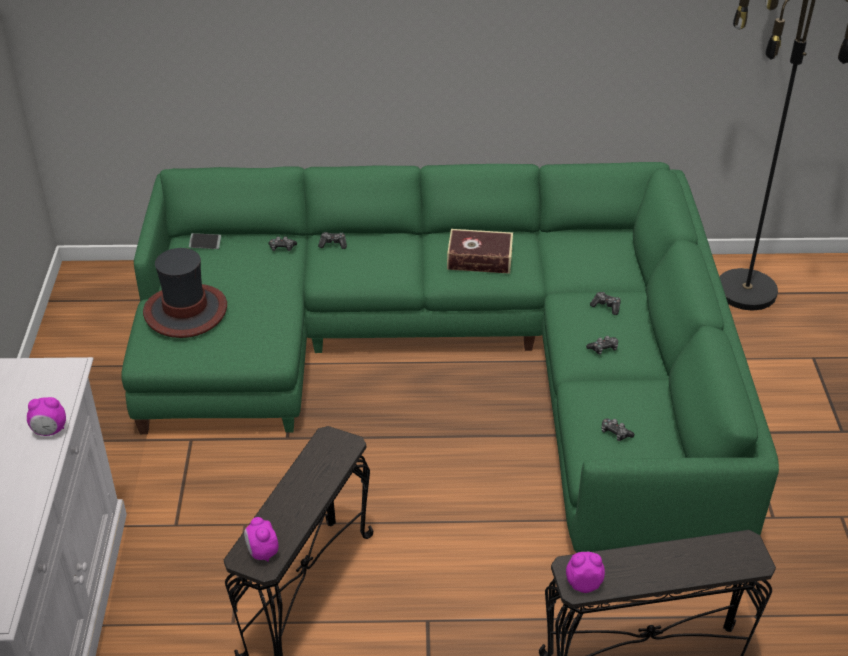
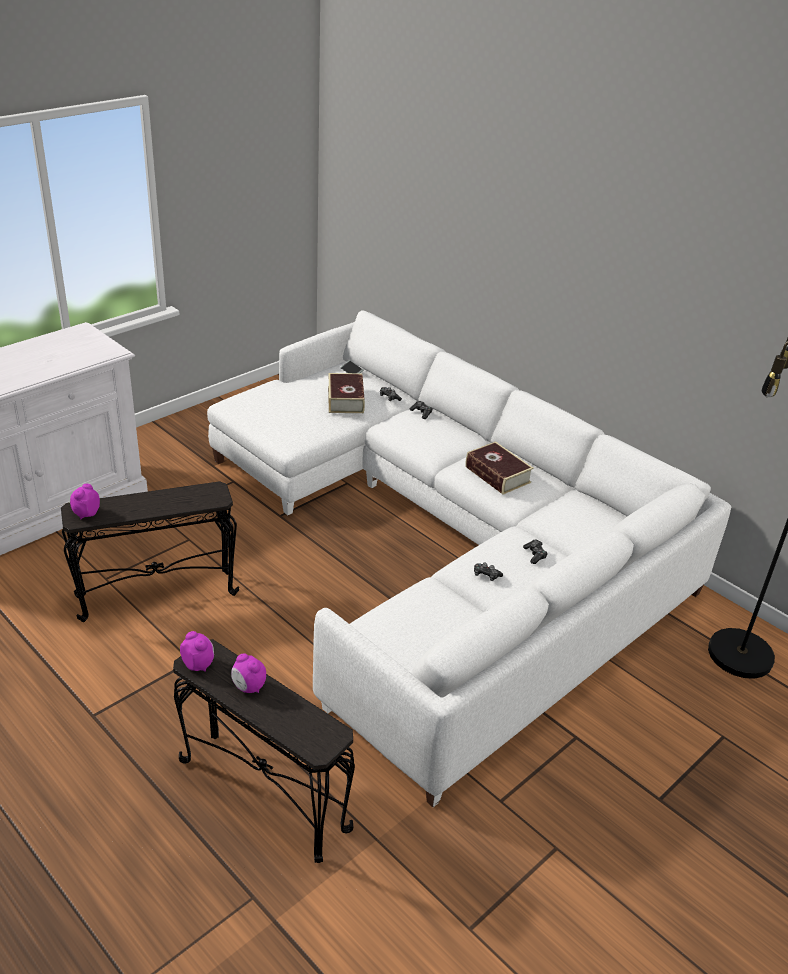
camera: 45 degrees right, 5 degrees down
(50, 431) = (55, 370): alarm clock -> alarm clock (248, 687)
(186, 311) = (282, 395): hat -> none
(251, 275) = (346, 399): none -> book
(457, 357) = (447, 545): green sofa -> white sofa
(615, 433) = (402, 624): game controller -> none

